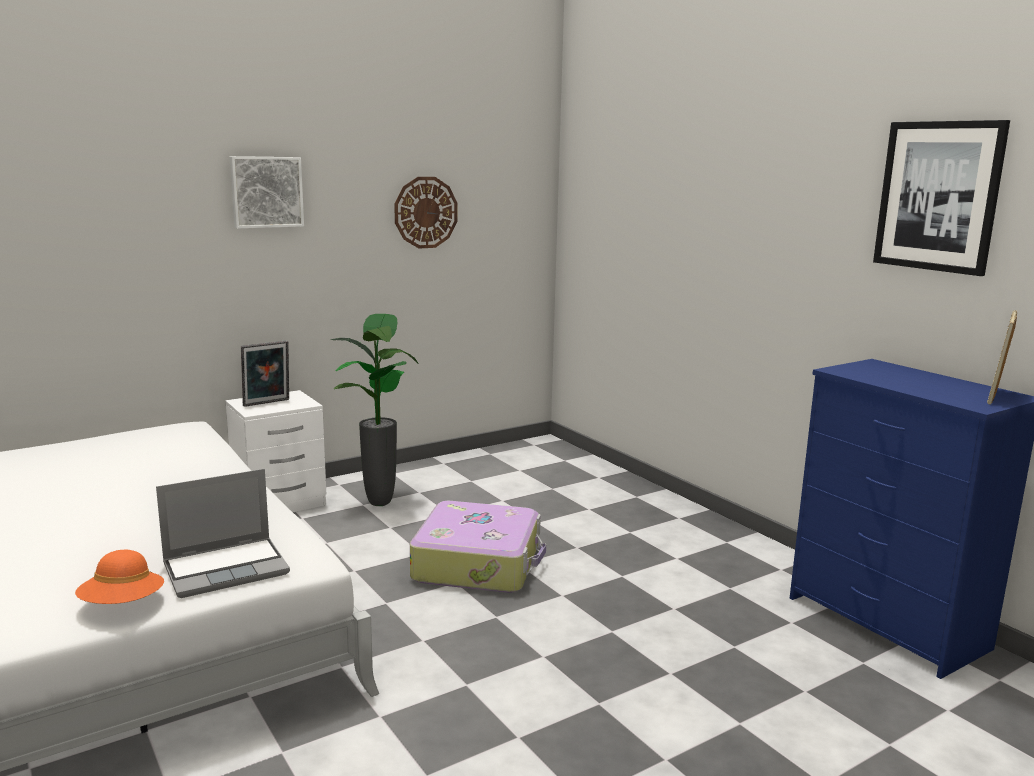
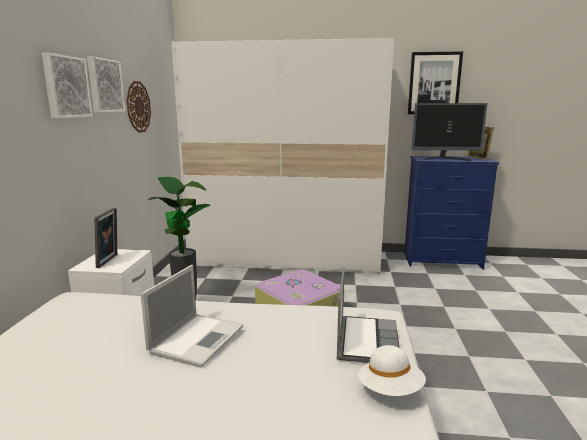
camera: 50 degrees left, 0 degrees up
(122, 605) = (390, 390): orange hat -> white hat
(153, 494) = (198, 338): none -> laptop
(346, 186) = (104, 86): none -> picture
(618, 501) = (286, 259): none -> white wardrobe
(892, 380) = (444, 159): none -> monitor

